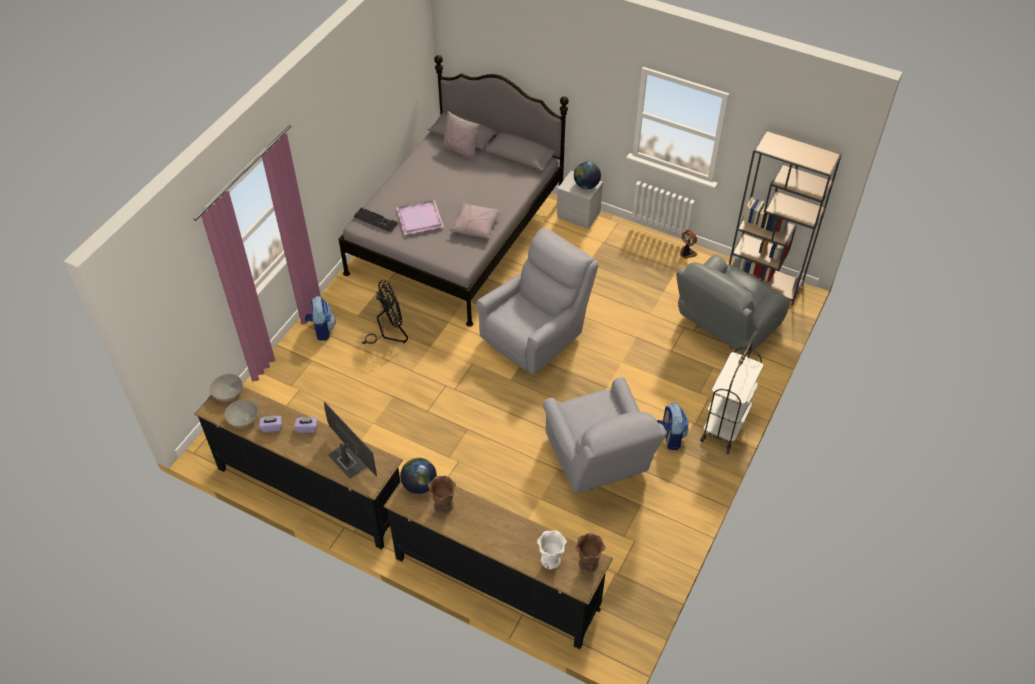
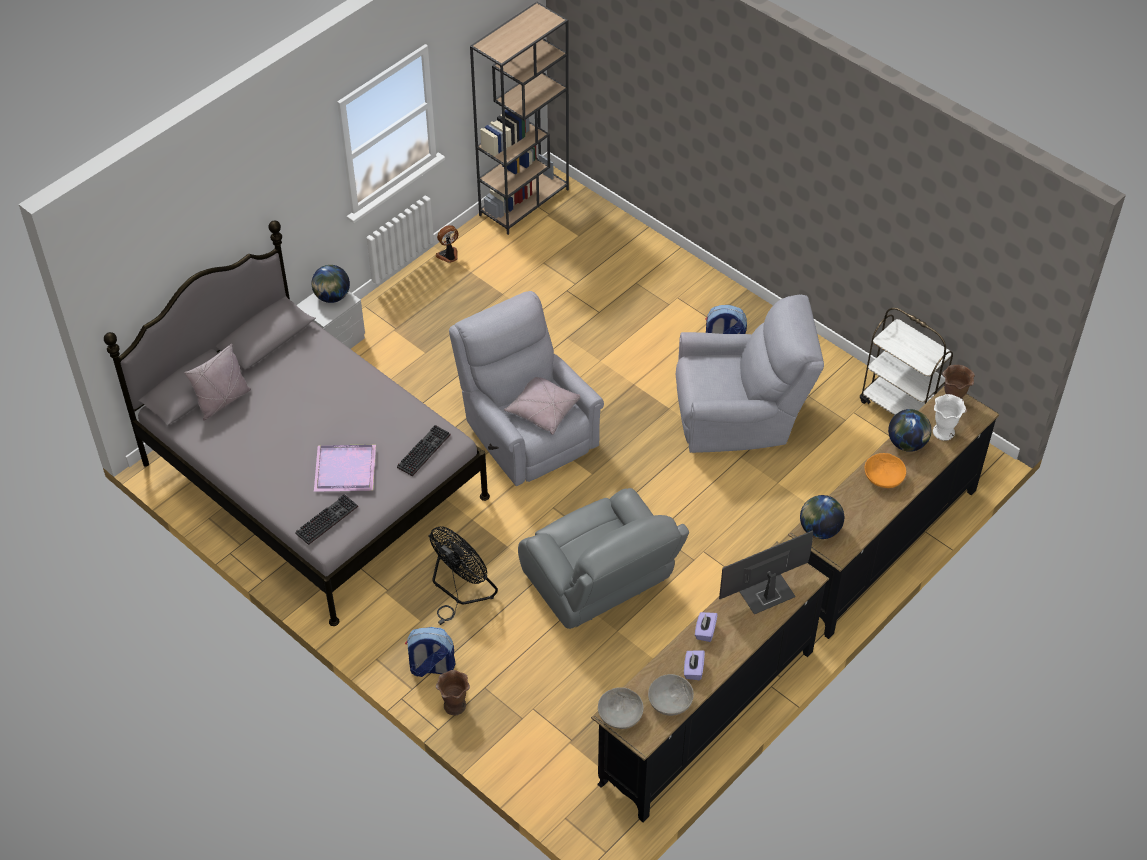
camera: 75 degrees left, 0 degrees up
(388, 327) = (457, 588): black fan -> black fan turned 45 degrees clockwise
(443, 505) = (853, 512): brown vase -> brown vase (454, 706)
(449, 252) = (423, 450): none -> keyboard
(475, 226) = (384, 413): purple pillow -> purple pillow (543, 411)
(486, 522) = (883, 477): none -> orange bowl
(529, 534) = (907, 443): none -> globe
(724, 327) = (579, 255): grey armchair -> grey armchair (600, 587)
(726, 424) = (719, 294): white cart -> white cart (900, 409)

